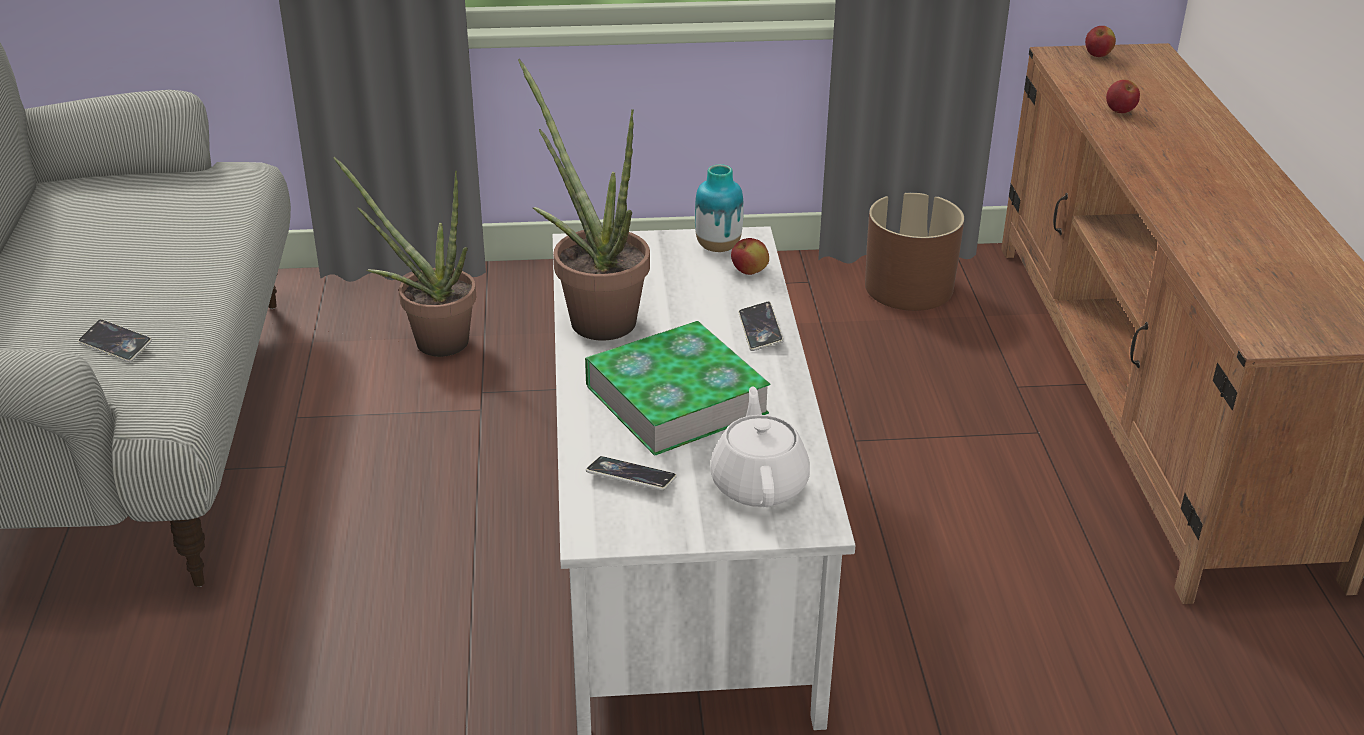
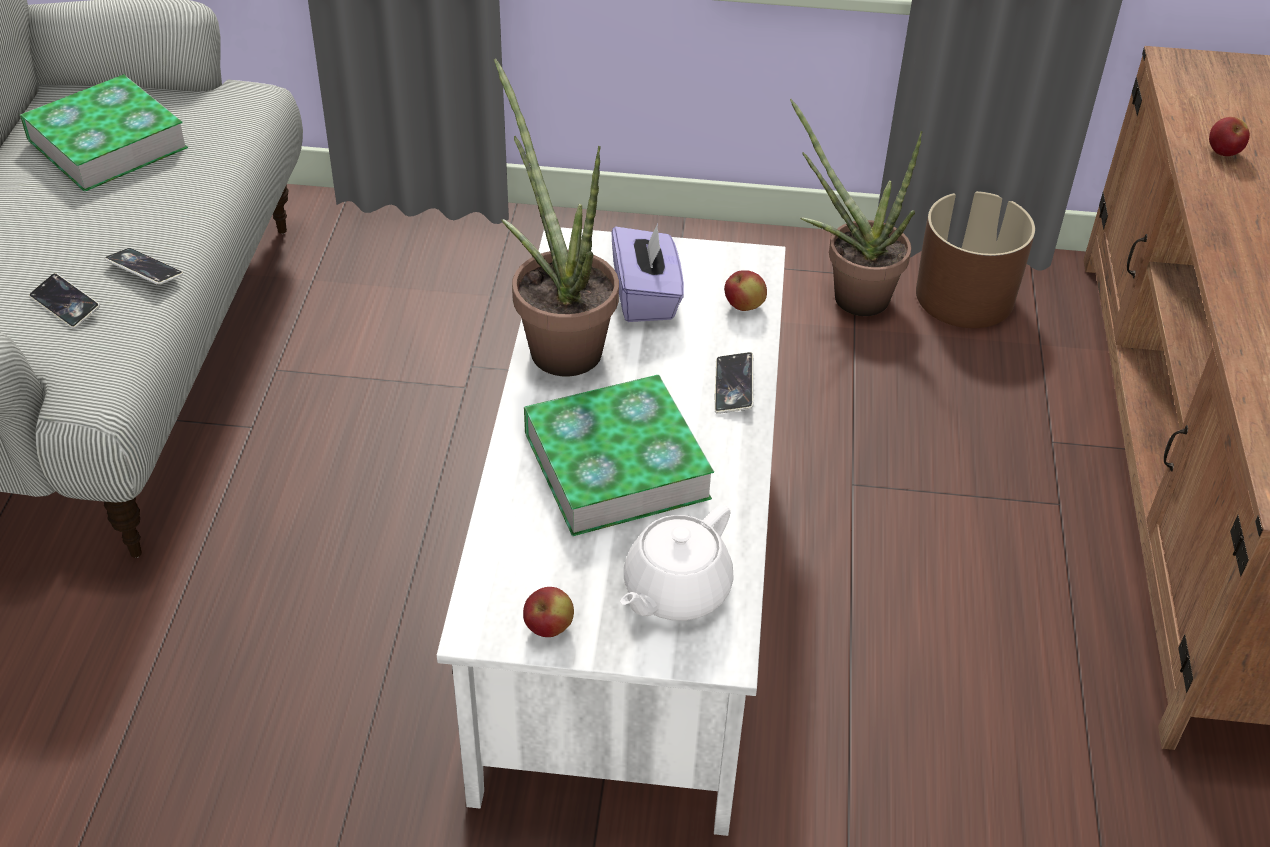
camera: 10 degrees right, 10 degrees up
(118, 218) = (107, 143): none -> book
(430, 340) = (433, 295): potted plant -> potted plant (849, 295)
(631, 478) = (539, 562): phone -> phone (145, 270)
(661, 274) = (646, 297): none -> purple tissue box
(718, 247) = (719, 268): vase -> none
(759, 483) = (675, 591): white teapot -> white teapot turned 150 degrees counterclockwise
(1097, 56) = (1221, 68): apple -> apple (549, 628)

